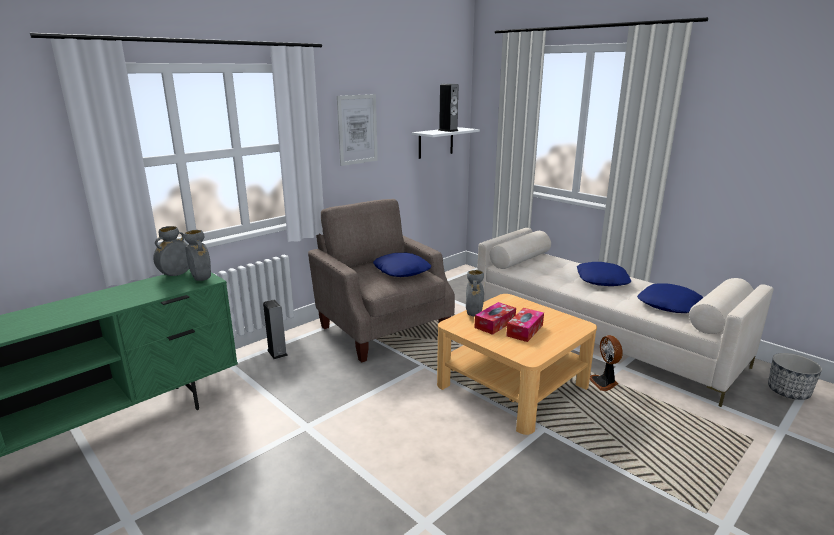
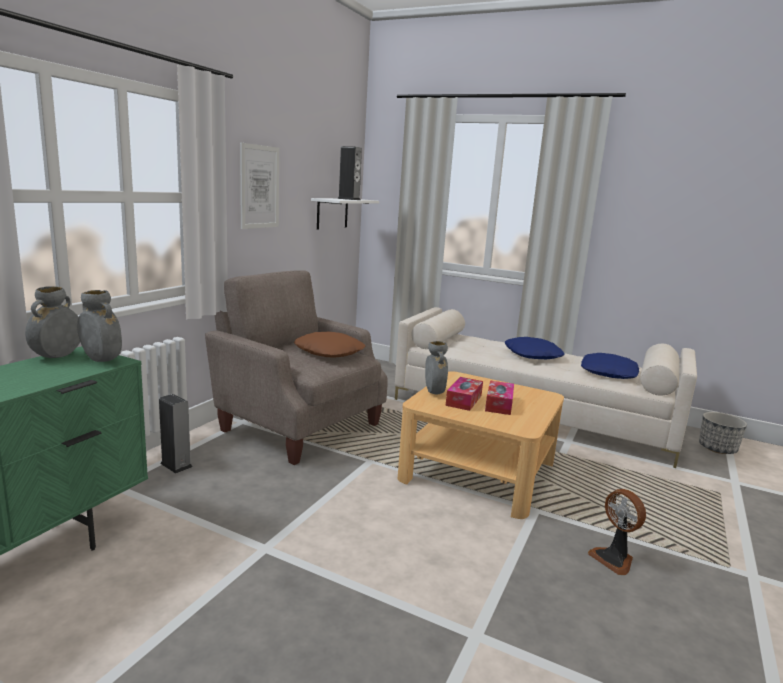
camera: 20 degrees left, 5 degrees down
(402, 270) = (329, 352): blue pillow -> brown pillow
(604, 383) = (564, 458): fan -> fan (614, 559)

